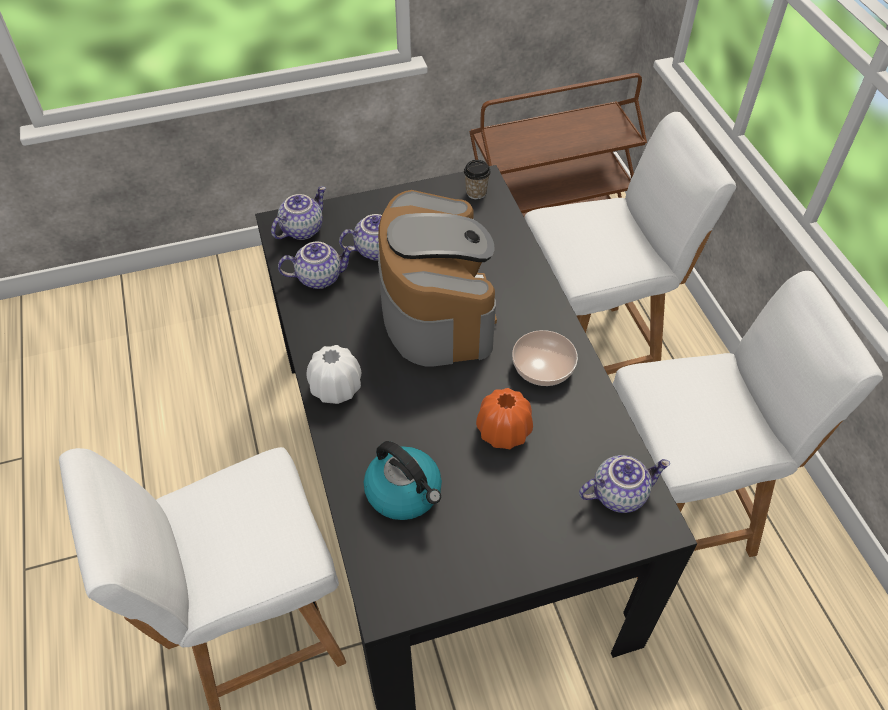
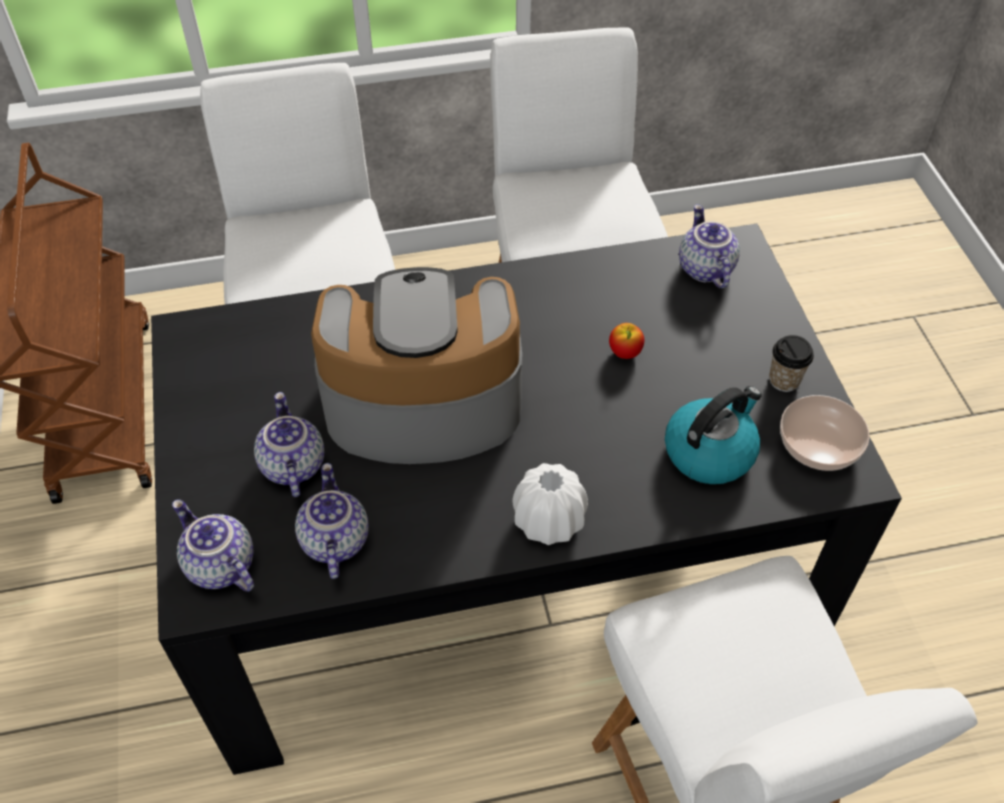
camera: 85 degrees left, 0 degrees up
(476, 192) = (205, 342): cup -> cup (784, 380)
(503, 432) = (625, 353): orange vase -> apple
(542, 368) = (533, 308): bowl -> bowl (819, 446)

